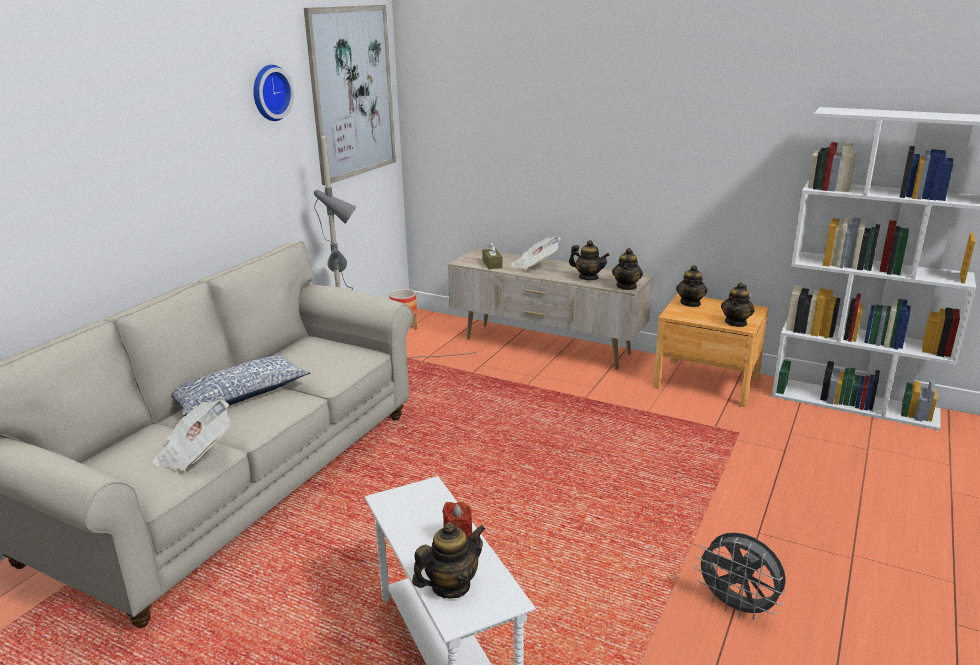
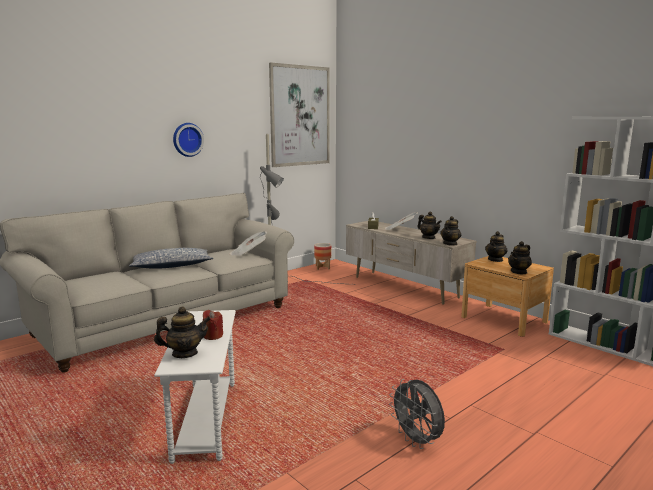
camera: 20 degrees right, 10 degrees down
(195, 453) = (121, 283): newspaper -> newspaper (248, 253)
(269, 92) = (239, 107): wall clock -> wall clock (187, 139)

